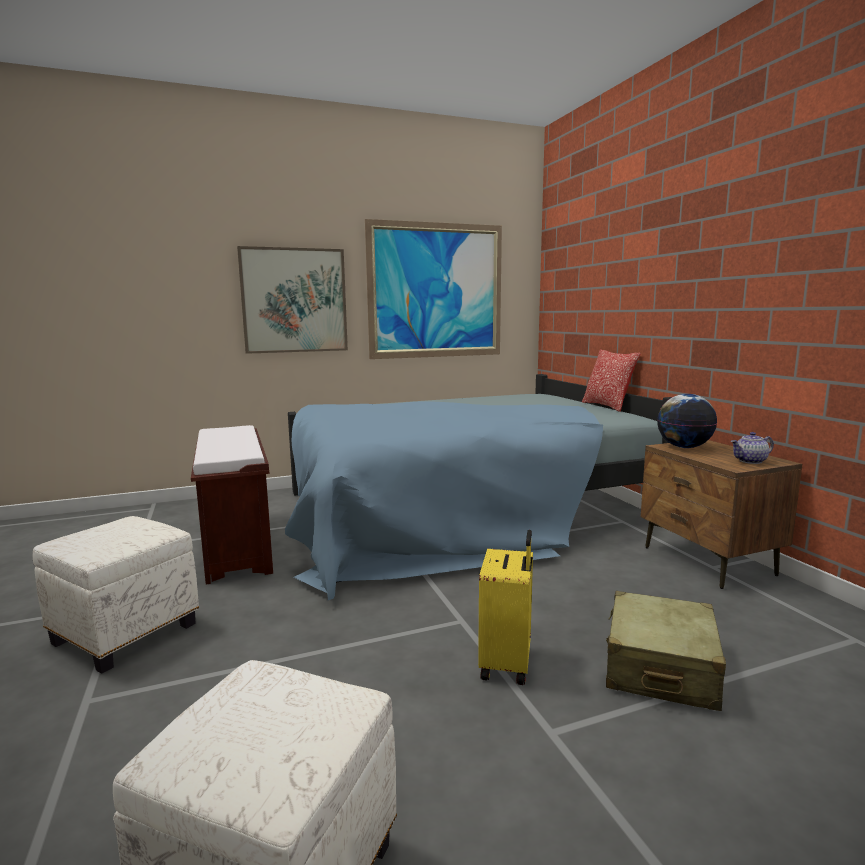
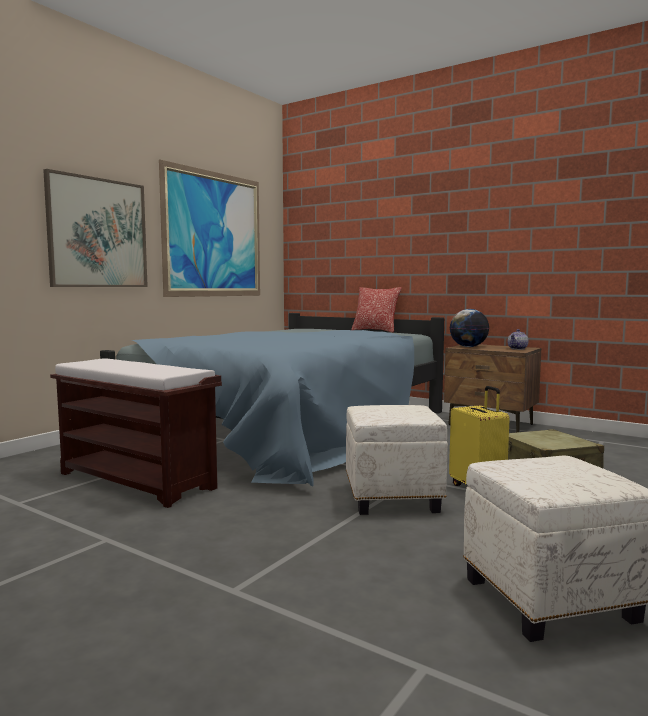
camera: 35 degrees left, 5 degrees down
(126, 632) = (164, 550): white ottoman -> white ottoman (391, 497)

